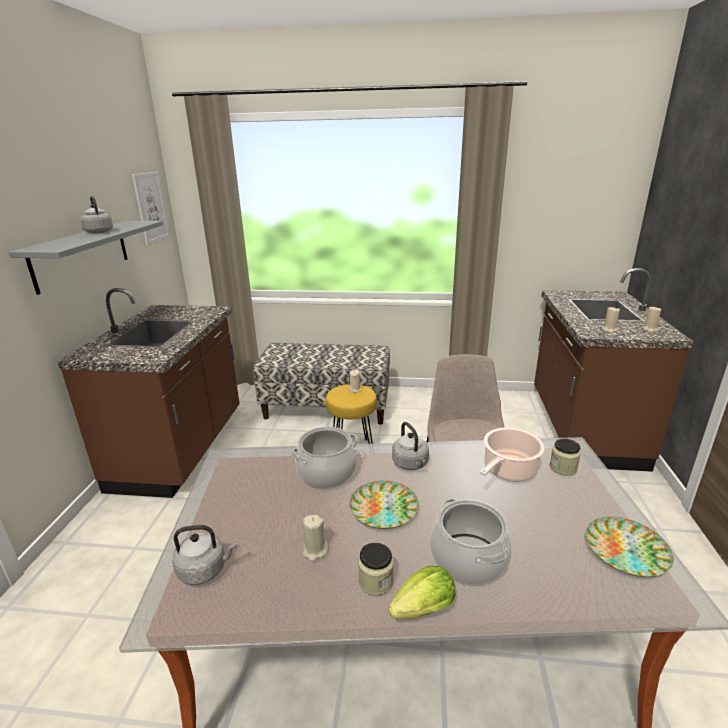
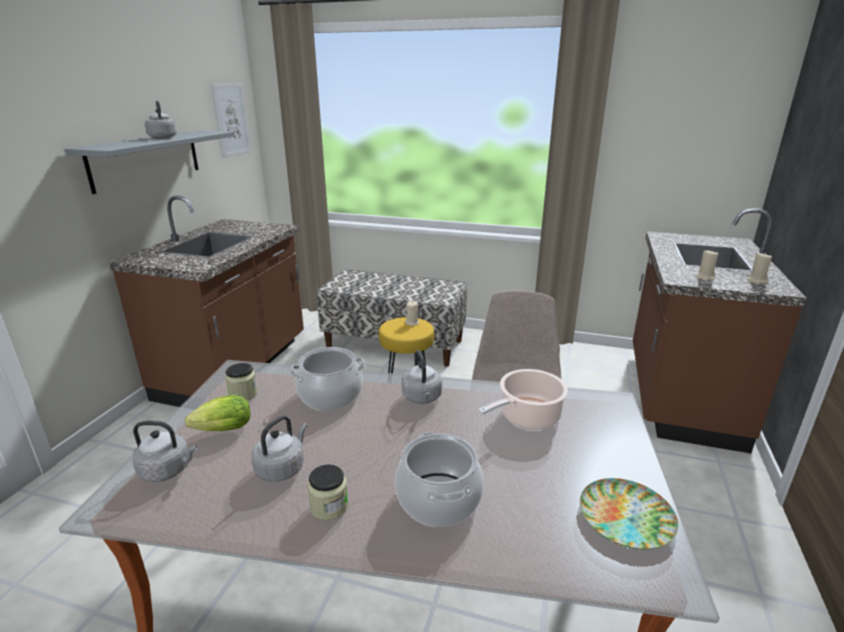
camera: 10 degrees right, 0 degrees up
(315, 550) = (282, 468): beige candle -> grey kettle
(384, 508) = (372, 437): plate -> none
(420, 611) = (361, 543): lettuce -> lettuce (220, 430)
(563, 467) = (593, 422): jar -> jar (243, 394)

